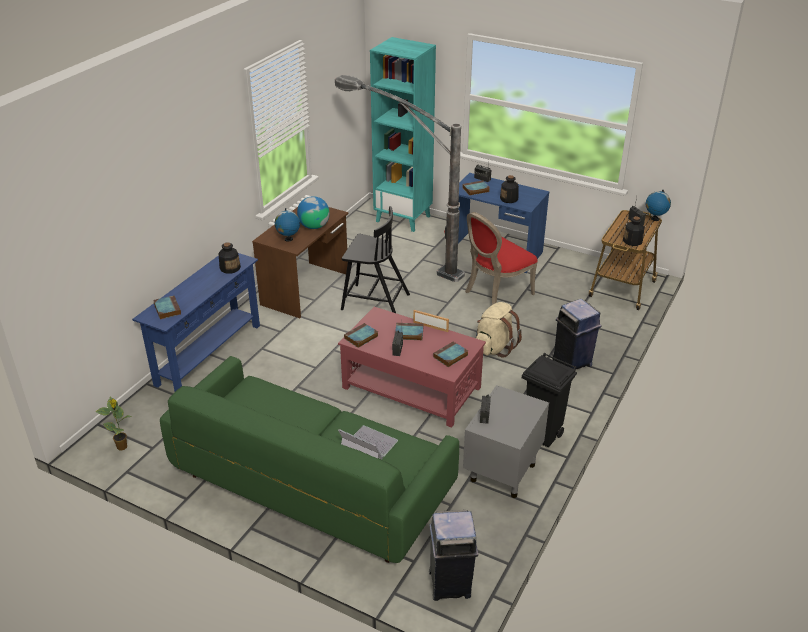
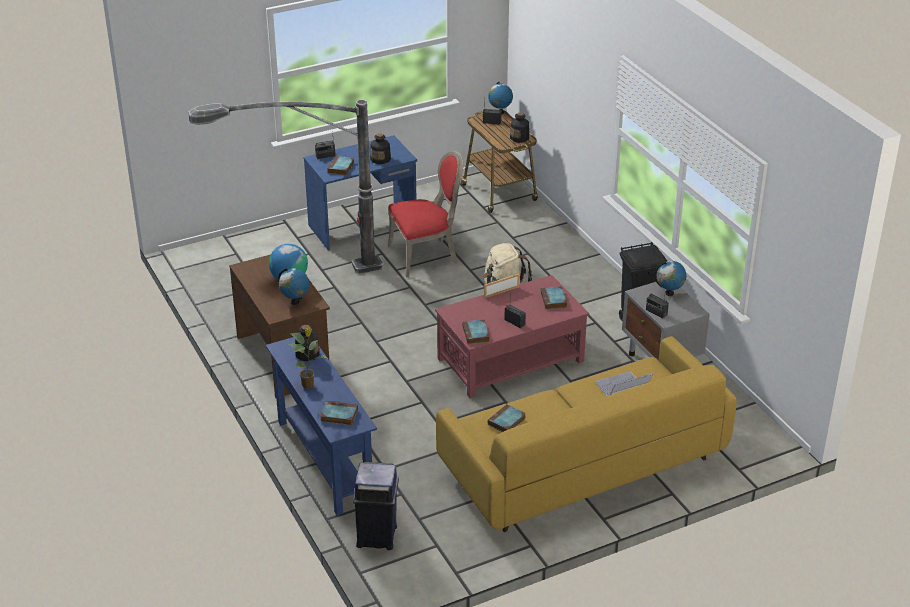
camera: 55 degrees left, 0 degrees up
(122, 447) = (415, 565): potted plant -> potted plant (308, 385)
(312, 484) = (581, 464): green sofa -> yellow sofa
(374, 301) = (357, 327): black chair -> none
(403, 219) = (233, 249): turquoise bookcase -> none
(408, 333) = (498, 307): book -> book (506, 422)
(451, 583) = (752, 437): grey trash can -> none
(495, 293) = (426, 255): red chair -> red chair turned 105 degrees counterclockwise
(523, 412) = (669, 293): none -> globe
(572, 362) = (566, 265): blue trash can -> blue trash can (377, 536)

